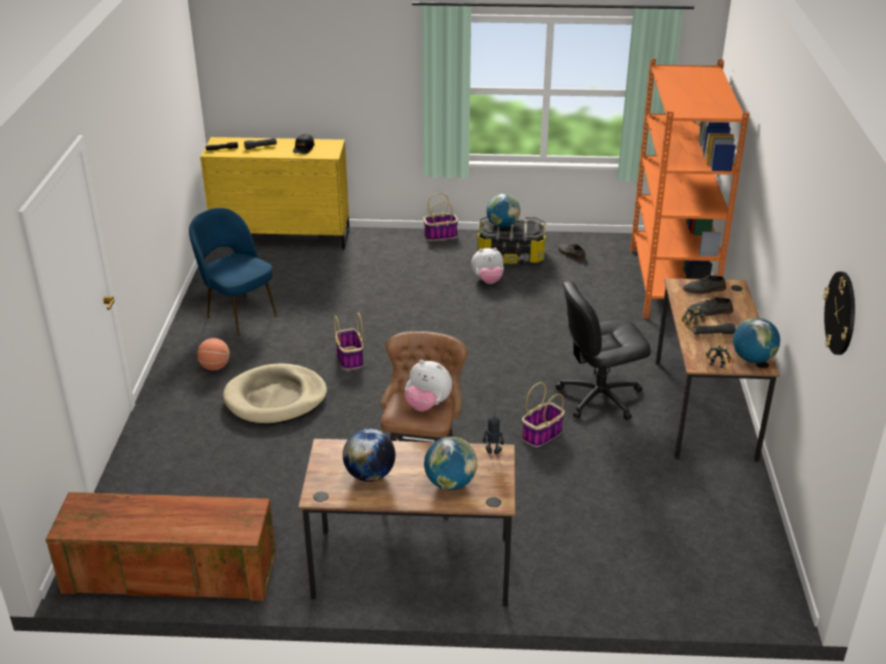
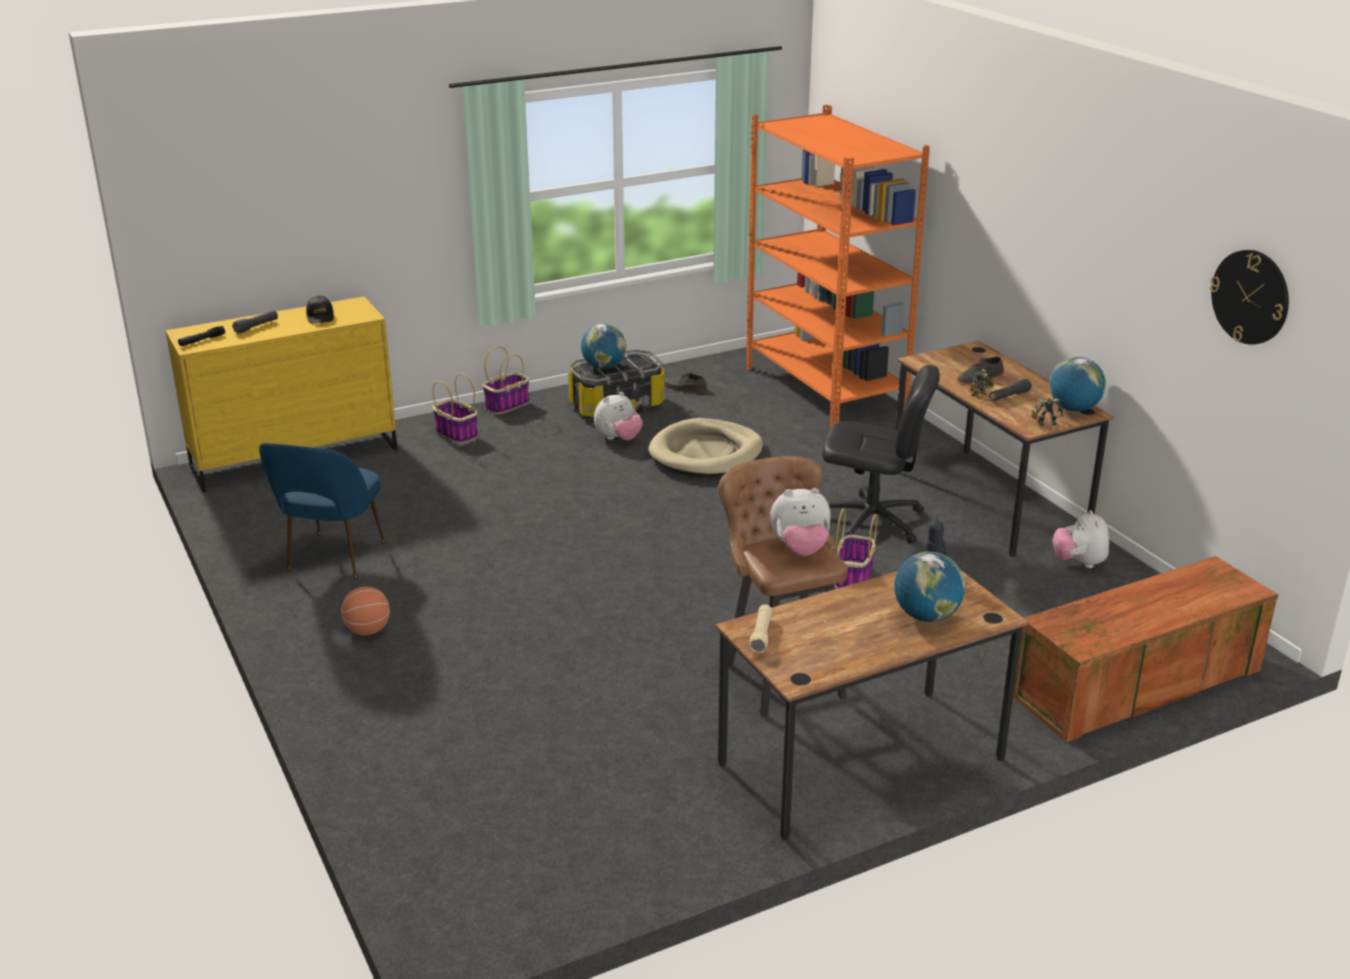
camera: 30 degrees left, 5 degrees down
(168, 573) = (572, 884): brown bench -> brown bench (1137, 685)
(238, 314) = (332, 561): blue chair -> blue chair turned 90 degrees counterclockwise
(275, 398) = (493, 640): beige dog bed -> beige dog bed (706, 454)
(332, 456) = (761, 635): none -> beige flashlight
(349, 358) = (540, 567): basket -> basket (456, 434)
(370, 475) = (829, 638): globe -> none
(599, 397) = (871, 521): black office chair -> black office chair turned 120 degrees counterclockwise
(704, 289) = (950, 359): grey shoe -> none
(722, 482) = (1079, 563): none -> plush toy

